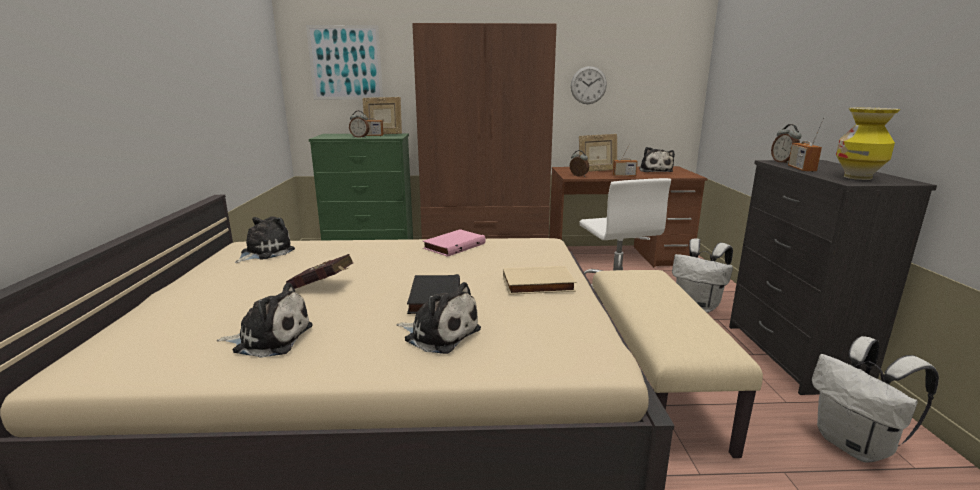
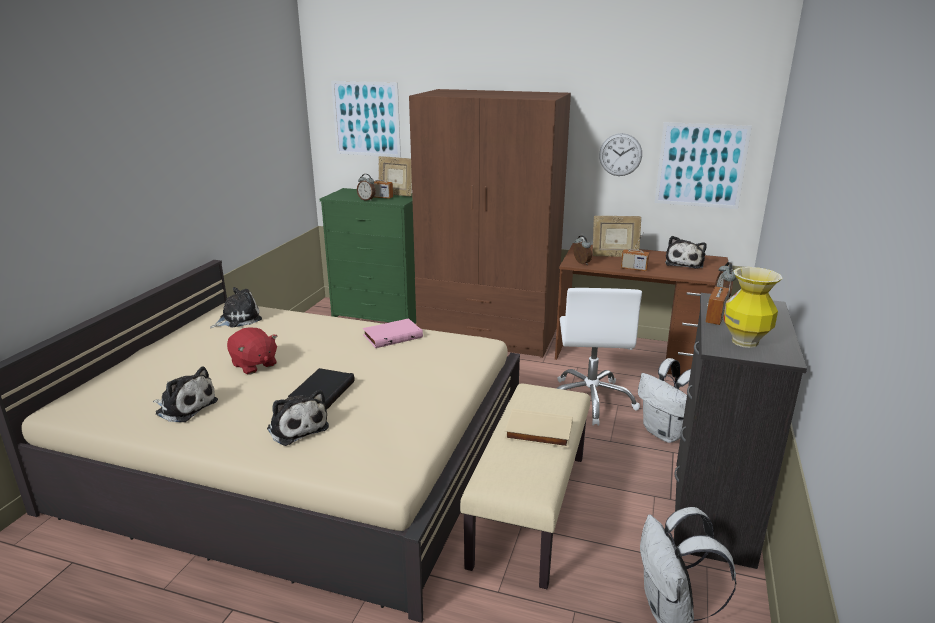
camera: 20 degrees right, 5 degrees up
(324, 287) = (254, 365): red book -> red plush toy
(538, 285) = (418, 394): beige book -> beige book (538, 432)
(653, 91) = (701, 165): none -> picture

